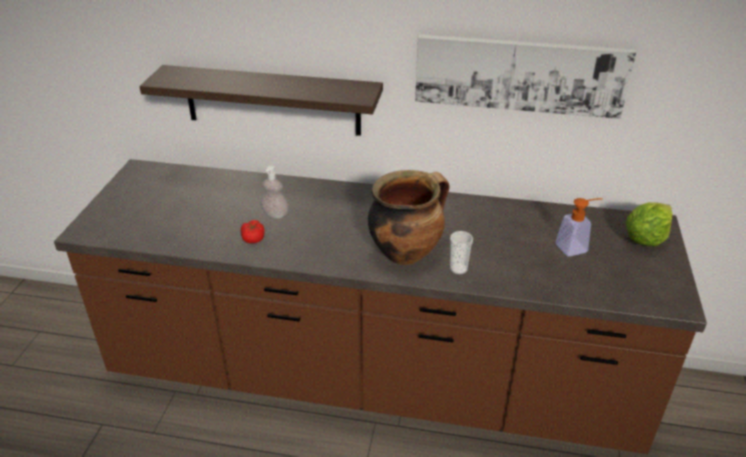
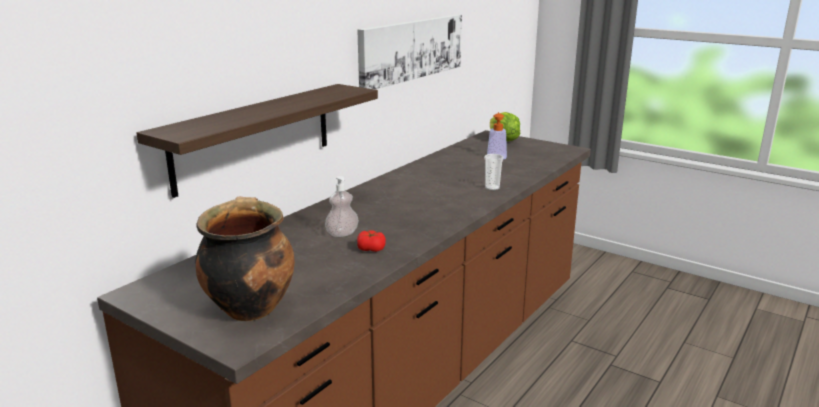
camera: 65 degrees left, 15 degrees down
(406, 252) = (455, 198): cooking pot -> cooking pot (249, 307)

